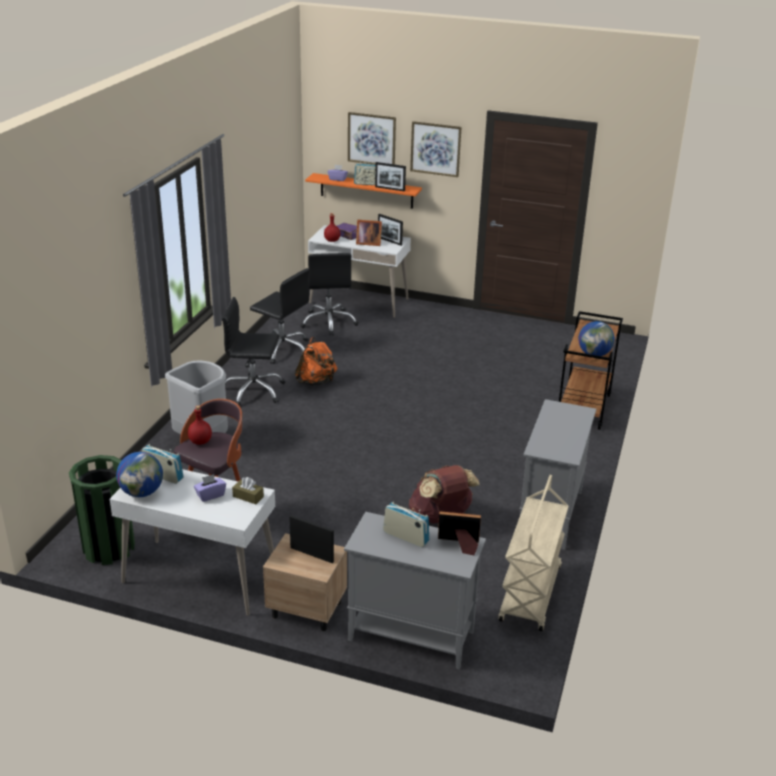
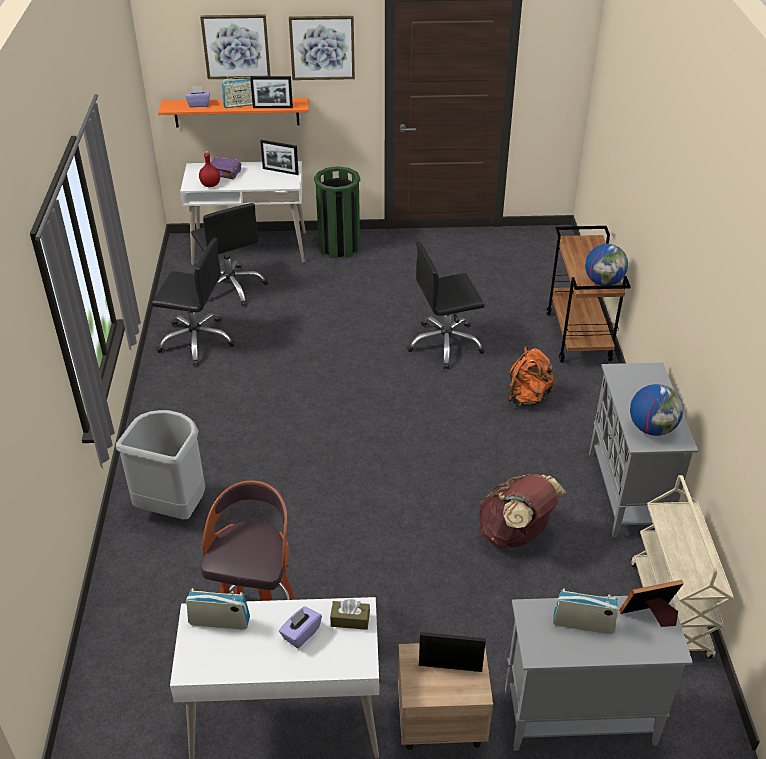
camera: 20 degrees left, 10 degrees up
(109, 548) = (142, 715): green trash can -> green trash can (339, 247)
(142, 492) = (208, 659): globe -> globe (652, 428)
(201, 441) = (232, 546): red bottle -> none
(253, 391) = (195, 412): black office chair -> black office chair (445, 344)
(316, 382) = (264, 378): orange backpack -> orange backpack (527, 397)
(368, 243) = (256, 179): picture frame -> none

